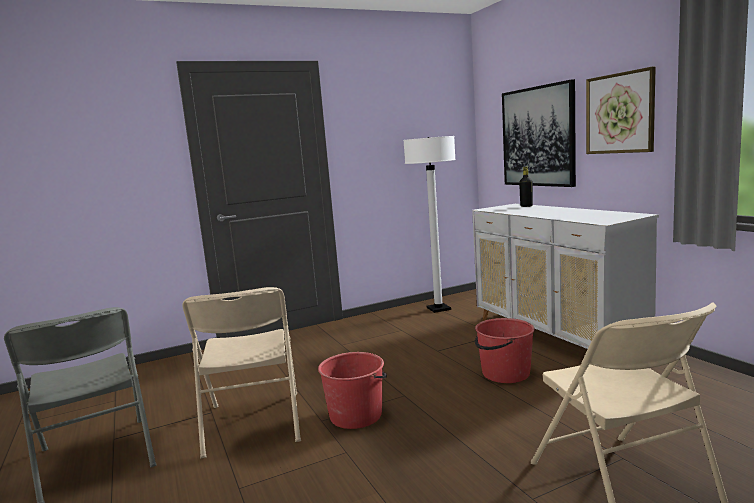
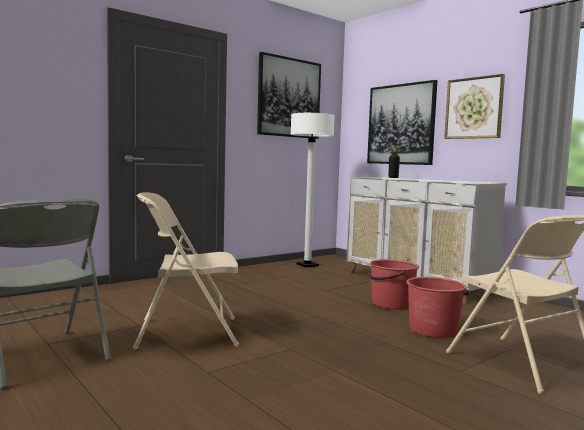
camera: 15 degrees left, 5 degrees down
(253, 423) = (188, 332): beige chair -> beige chair turned 105 degrees clockwise
(356, 415) = (282, 327): red bucket -> red bucket (433, 330)
(404, 119) = (289, 98): none -> picture

